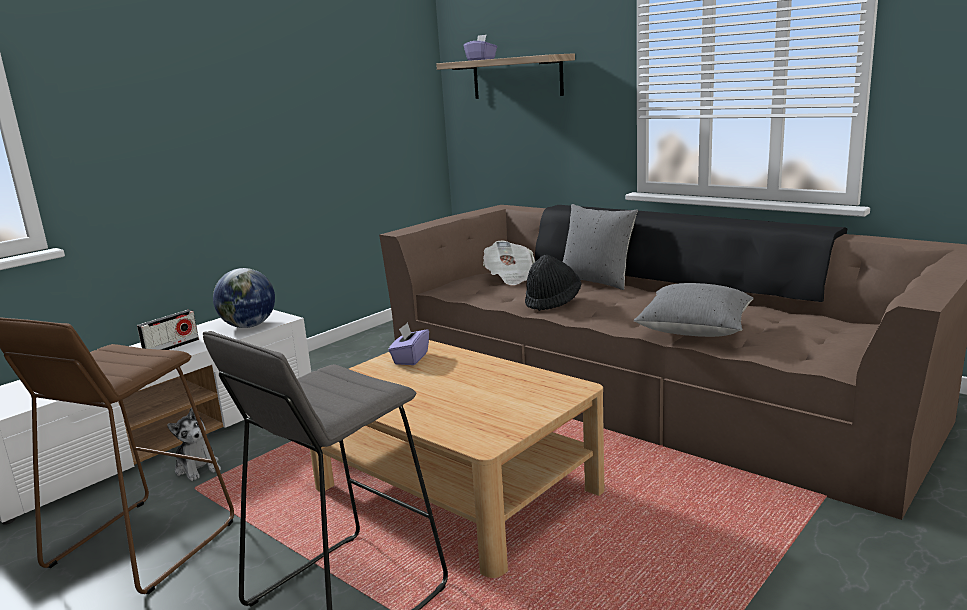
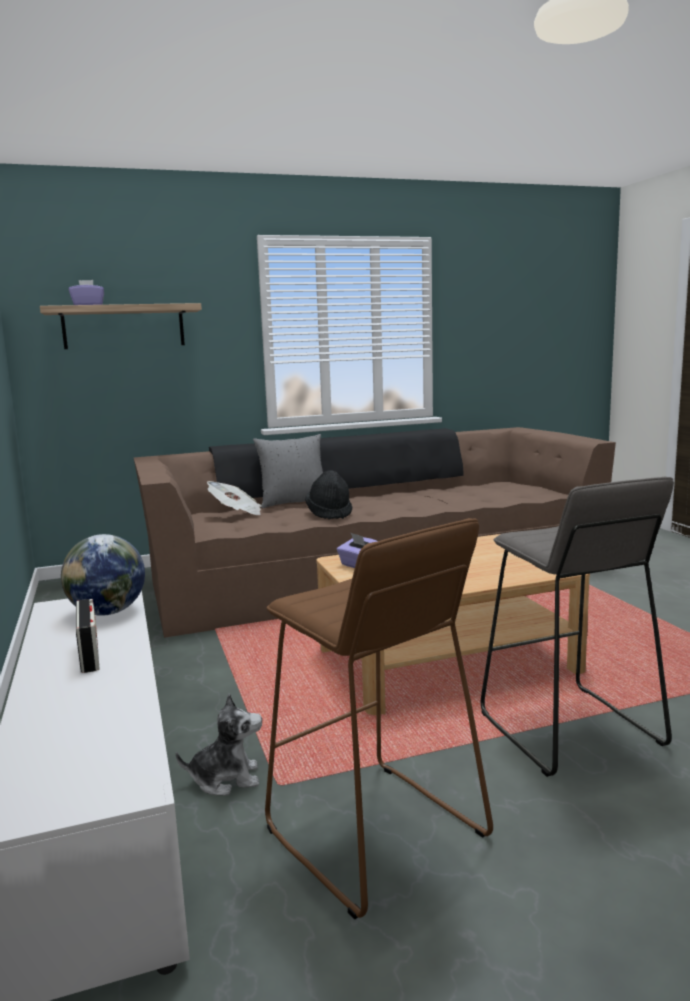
camera: 60 degrees left, 5 degrees down
(694, 330) = (453, 501): grey pillow -> none

